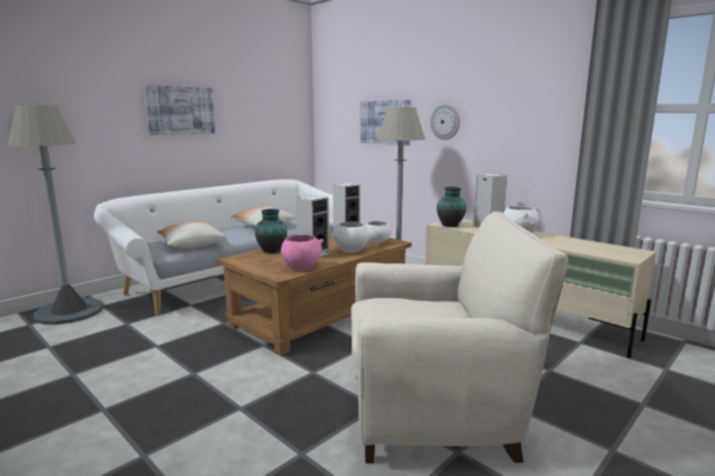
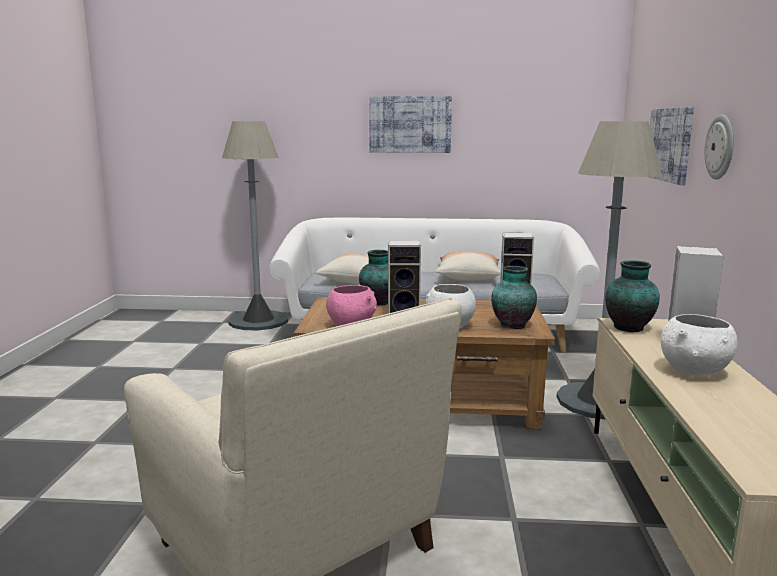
camera: 50 degrees right, 0 degrees up
(376, 242) = (512, 325): white bowl -> vase

